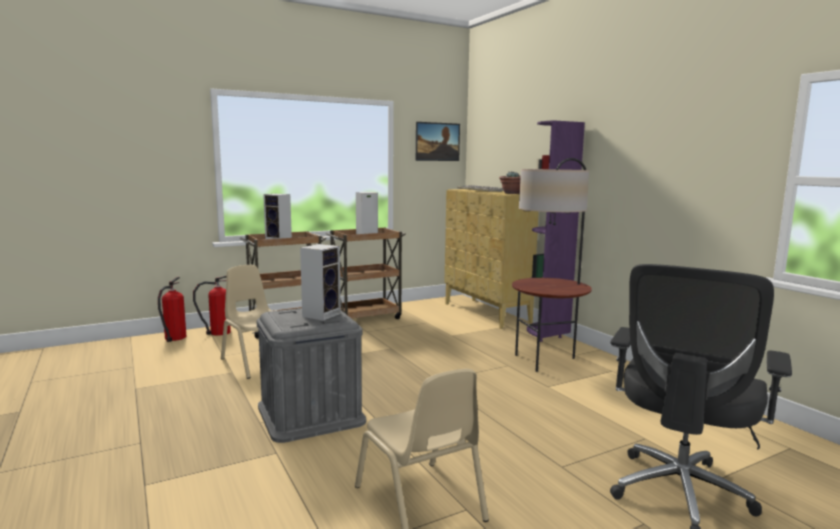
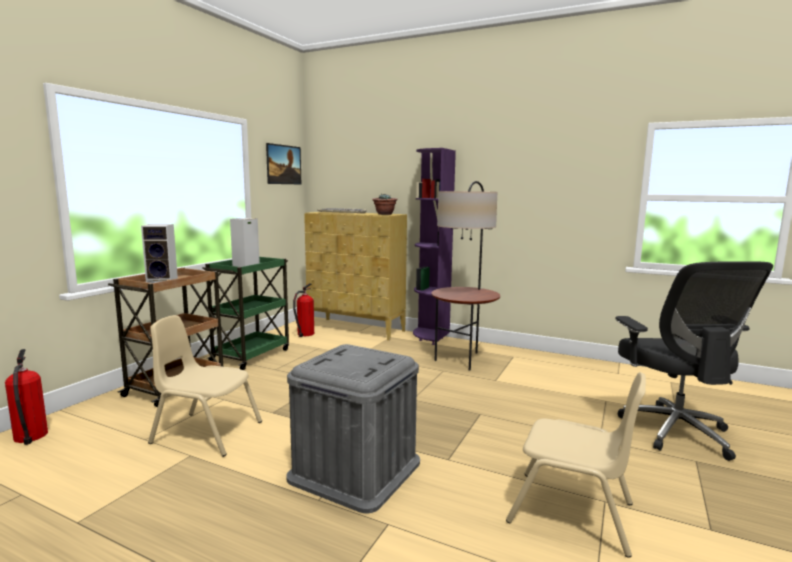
camera: 35 degrees left, 0 degrees up
(218, 333) = (91, 413): fire extinguisher -> fire extinguisher (305, 334)
(322, 314) = (363, 356): speaker -> none
(366, 317) = (251, 355): brown cart -> green cart

